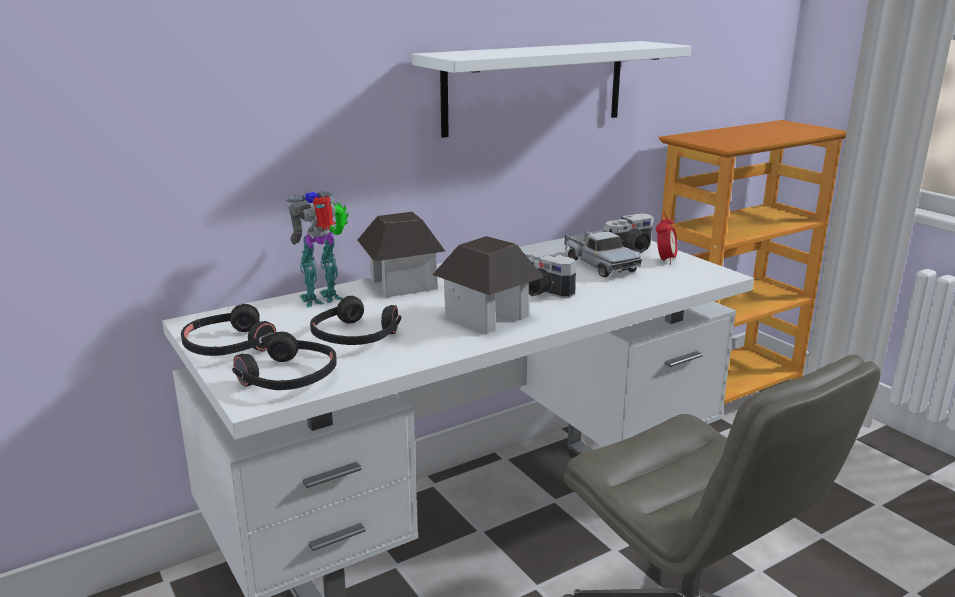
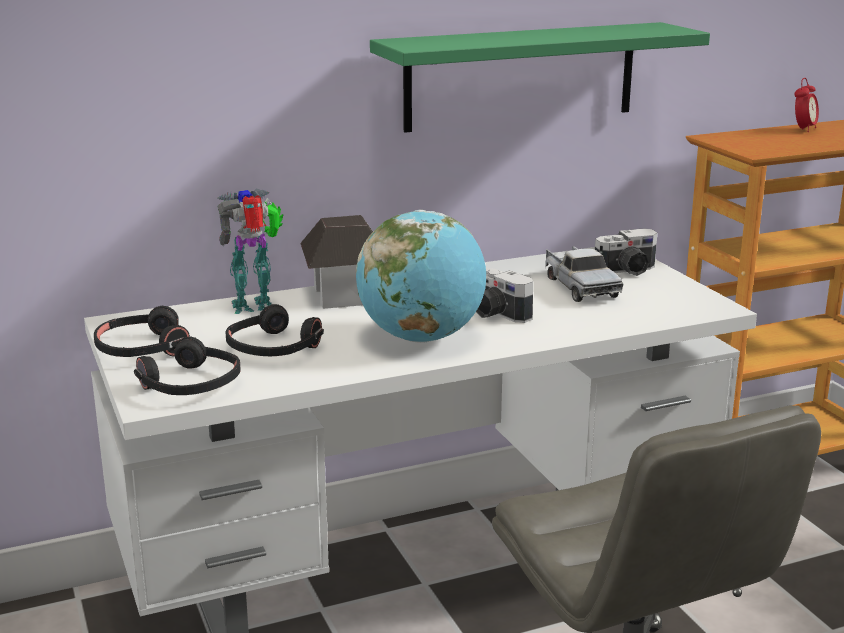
camera: 10 degrees right, 0 degrees up
(487, 317) = (422, 338): toy house -> globe
(535, 87) = (521, 76): white shelf -> green shelf
(665, 260) = (661, 286): alarm clock -> alarm clock (803, 129)

